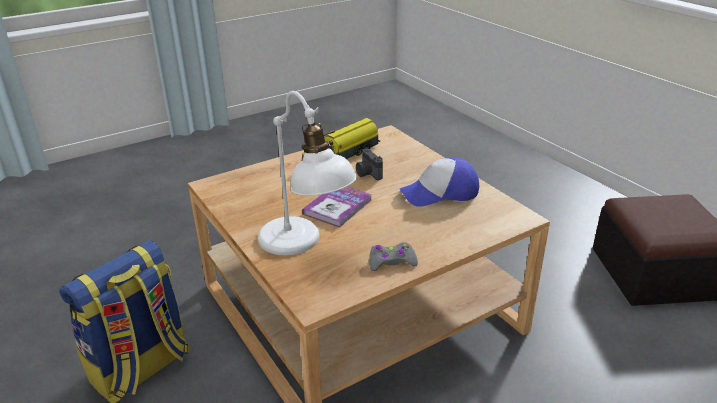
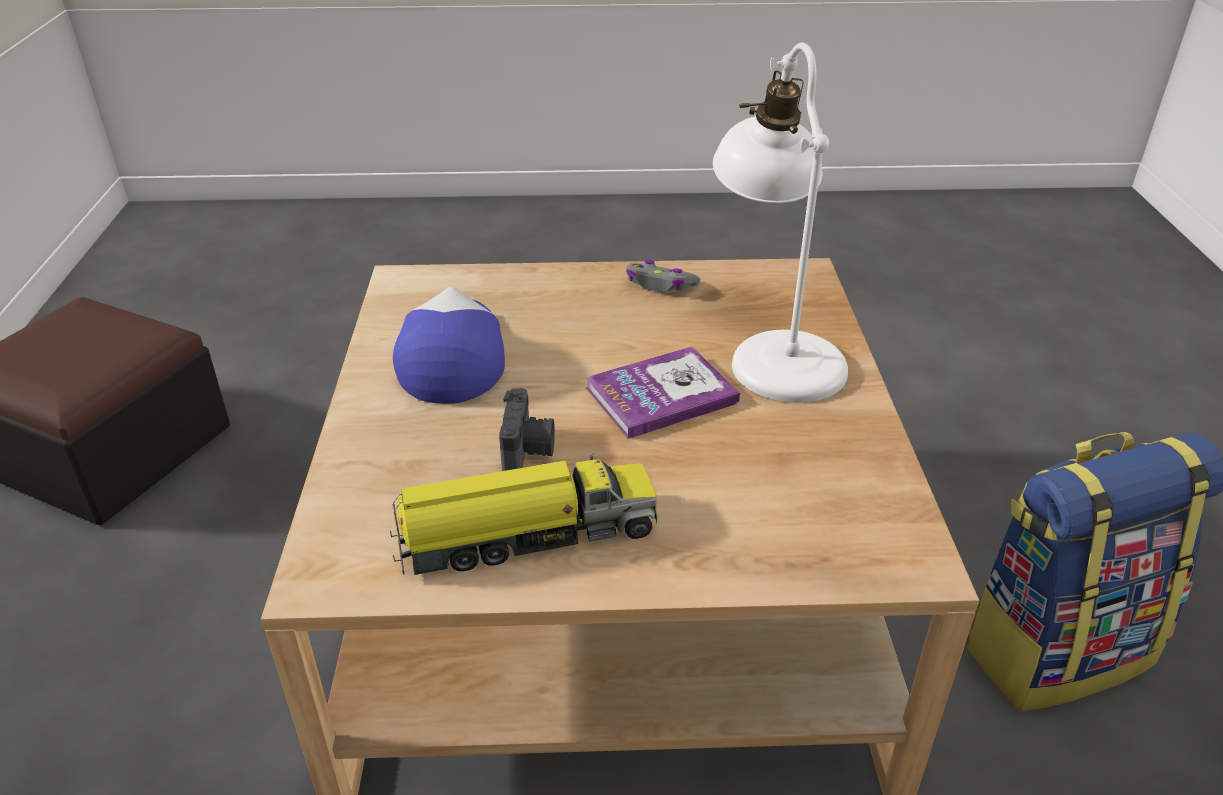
camera: 150 degrees left, 5 degrees up
(440, 193) = (454, 357): cap -> cap turned 105 degrees counterclockwise

